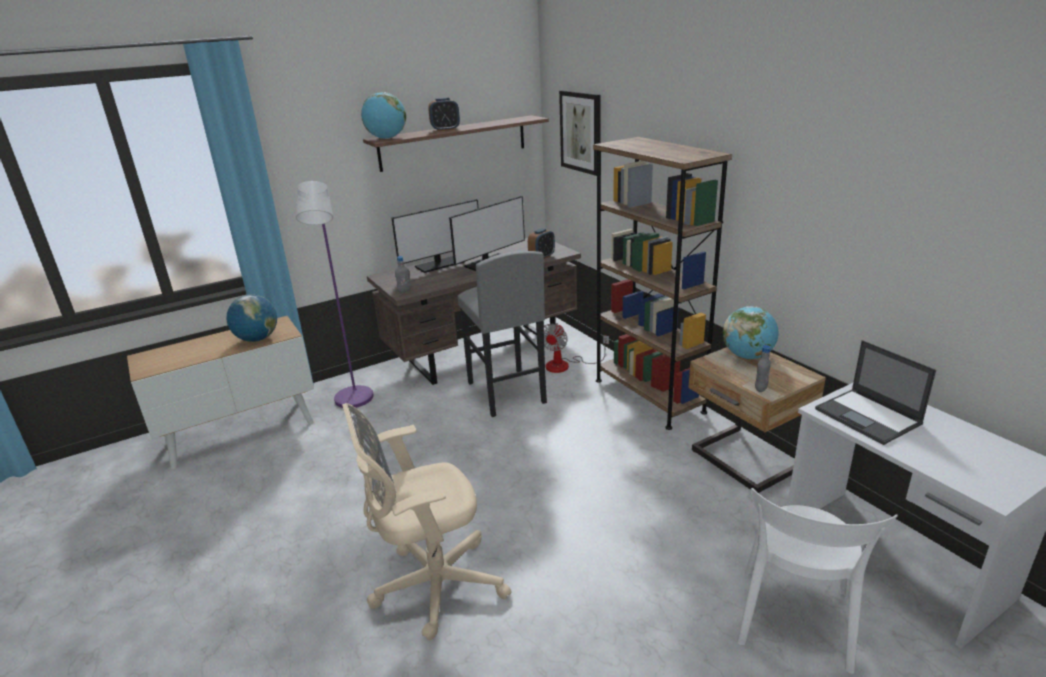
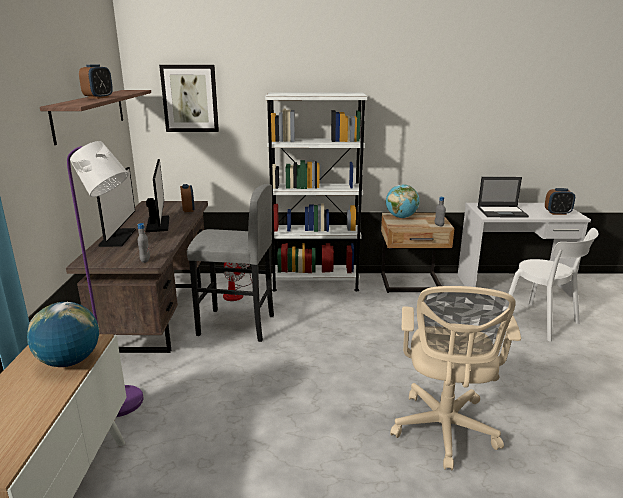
camera: 60 degrees left, 5 degrees down
(387, 138) = (72, 104): globe -> none
(648, 396) = (315, 283): brown bookcase -> white bookcase
(970, 471) = (557, 213): none -> alarm clock

